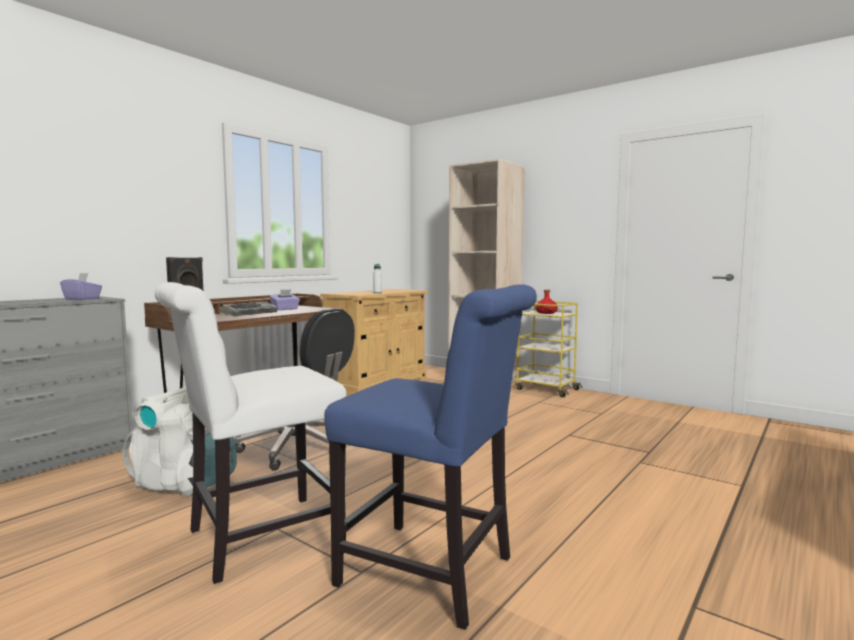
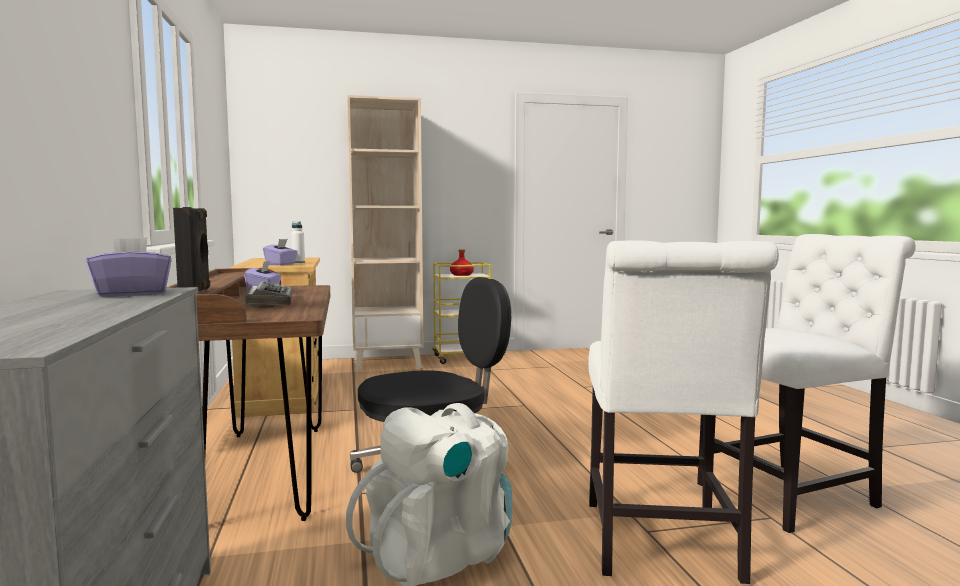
camera: 50 degrees left, 0 degrees up
(357, 293) = (281, 264): none -> purple tissue box
(434, 574) = (793, 495): blue chair -> white chair

